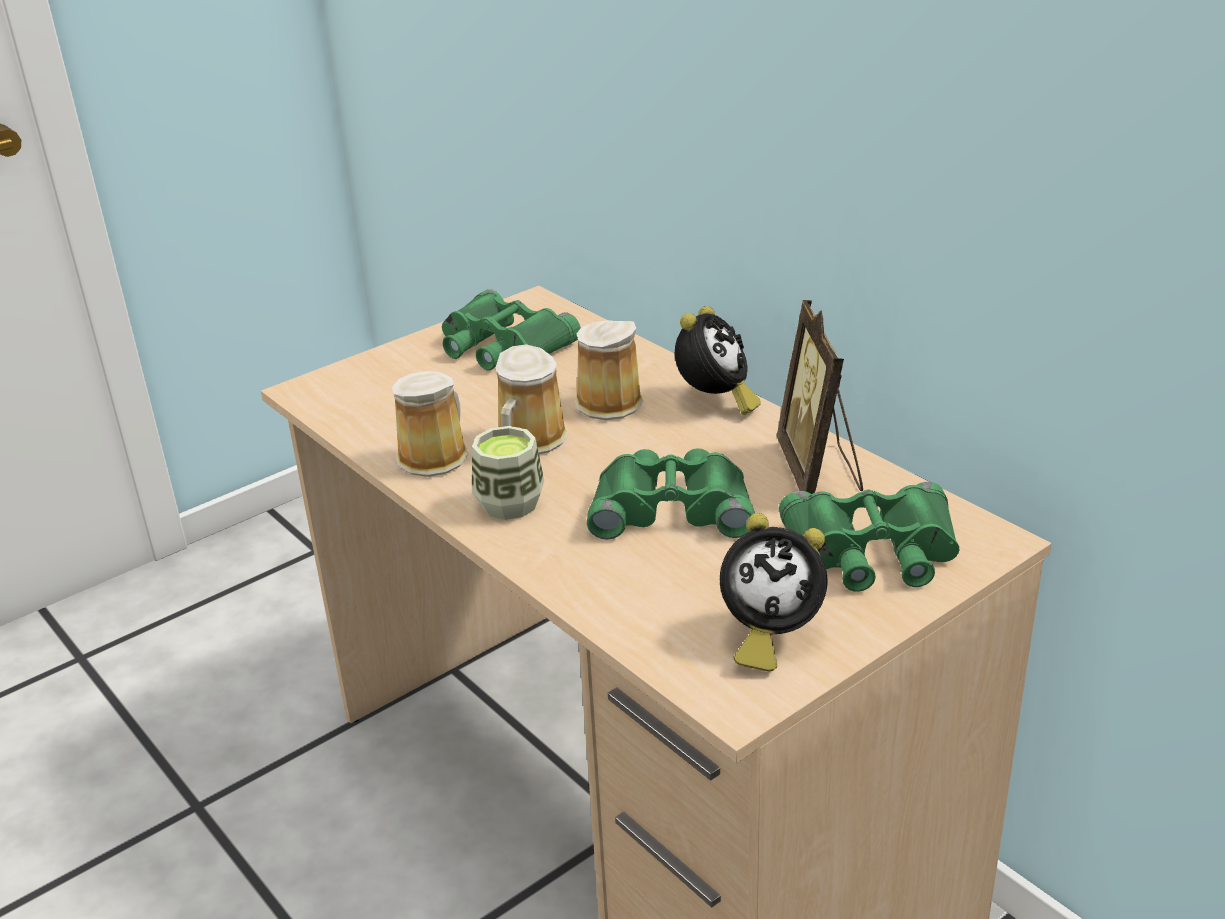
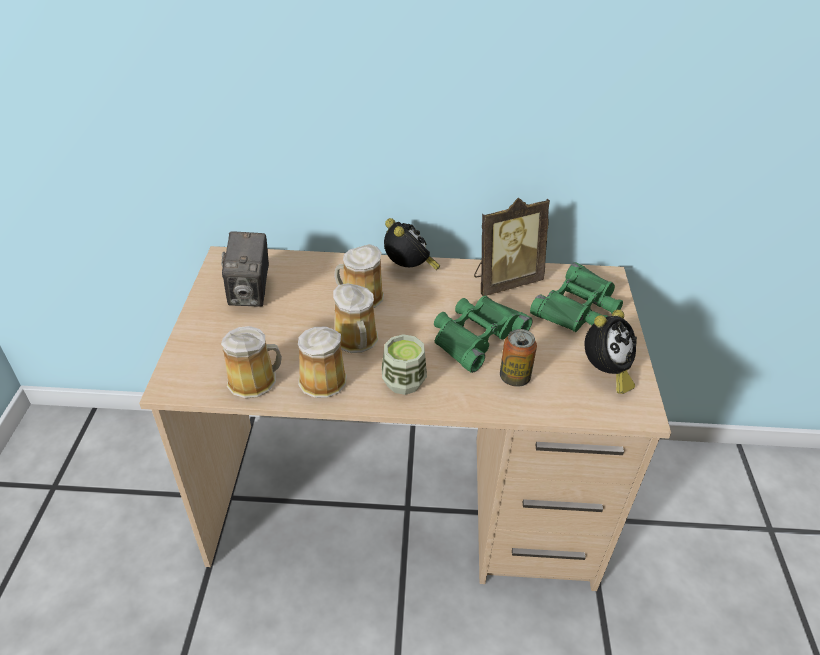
camera: 50 degrees left, 10 degrees up
(376, 424) = (255, 380): none -> mug
(502, 345) = (250, 293): green binoculars -> camera
(640, 572) = (514, 377): none -> can
(820, 471) = (504, 281): picture frame -> picture frame turned 60 degrees counterclockwise

